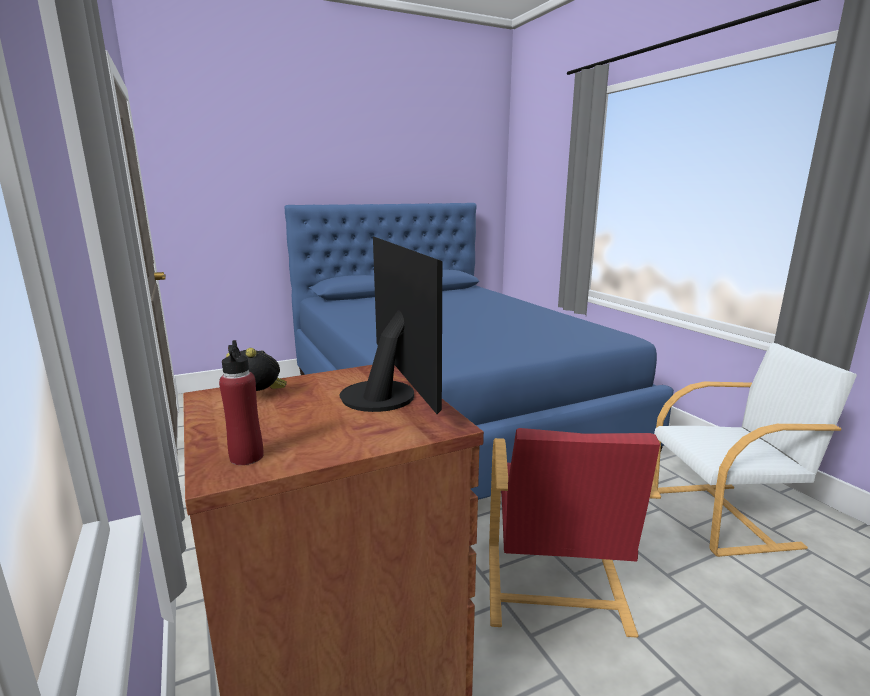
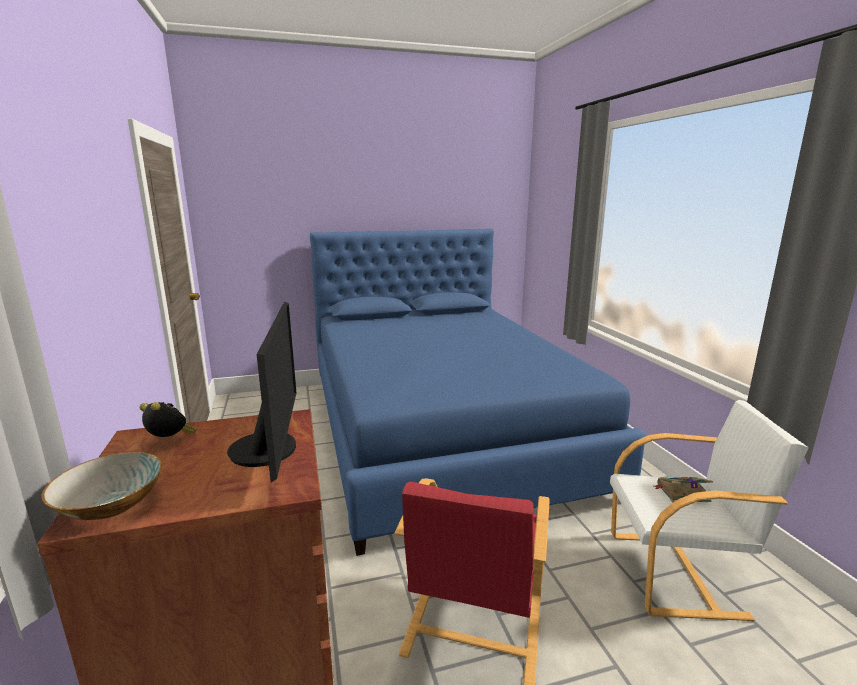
camera: 10 degrees right, 0 degrees up
(246, 457) = (111, 506): red bottle -> bowl
(729, 436) = (681, 493): none -> book

